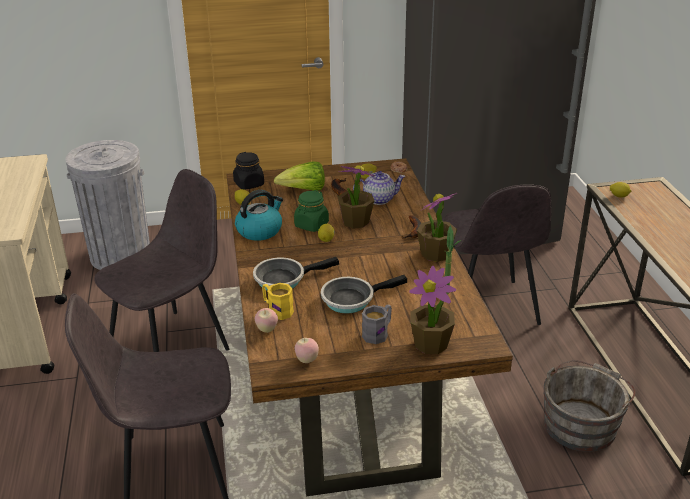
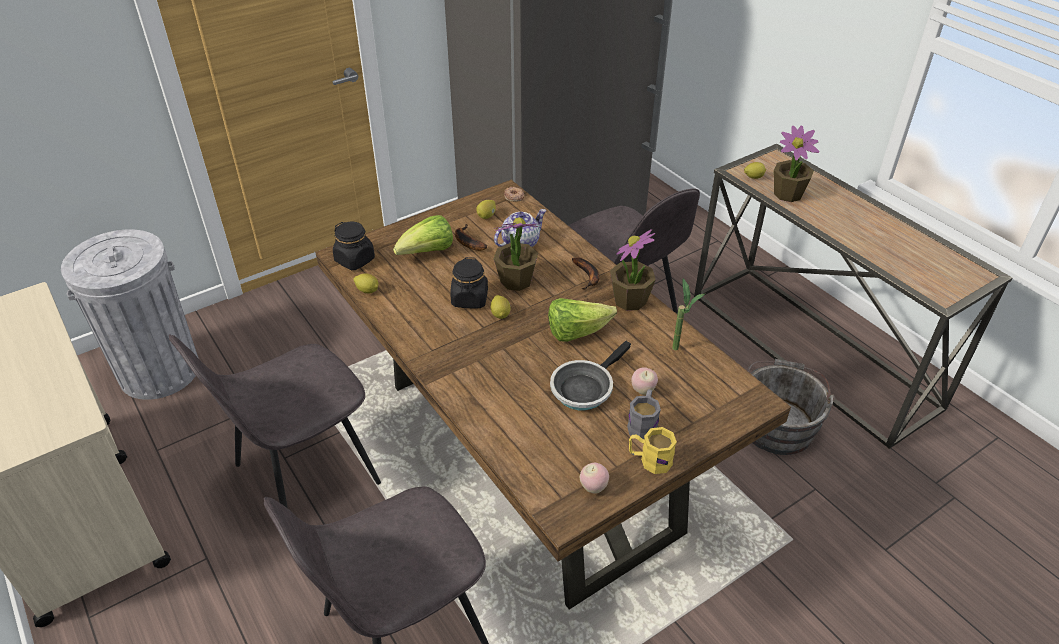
camera: 25 degrees left, 10 degrees up
(172, 347) = (303, 476): grey chair -> grey chair turned 150 degrees counterclockwise
(260, 230) = (414, 323): kettle -> none
(267, 329) = (520, 461): apple -> apple (643, 390)
(277, 310) = (513, 430): yellow mug -> yellow mug (649, 460)
(283, 279) = (490, 384): frying pan -> none
(311, 225) = (470, 299): green jar -> black jar
(375, 264) = (576, 332): none -> lettuce
(431, 344) = (705, 420): potted plant -> potted plant (788, 194)

